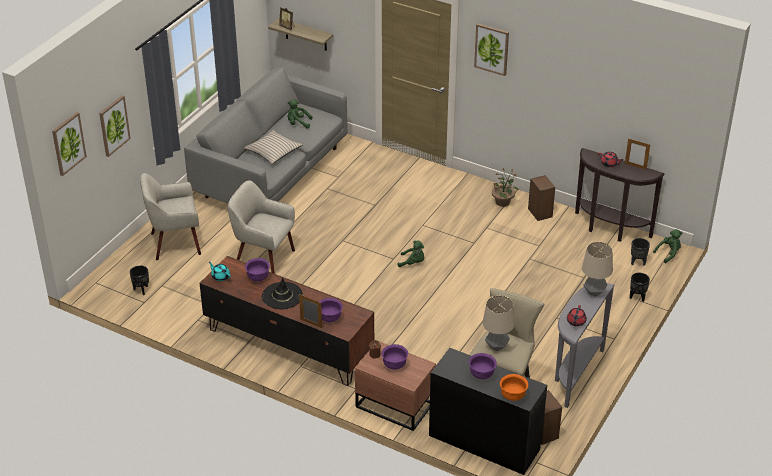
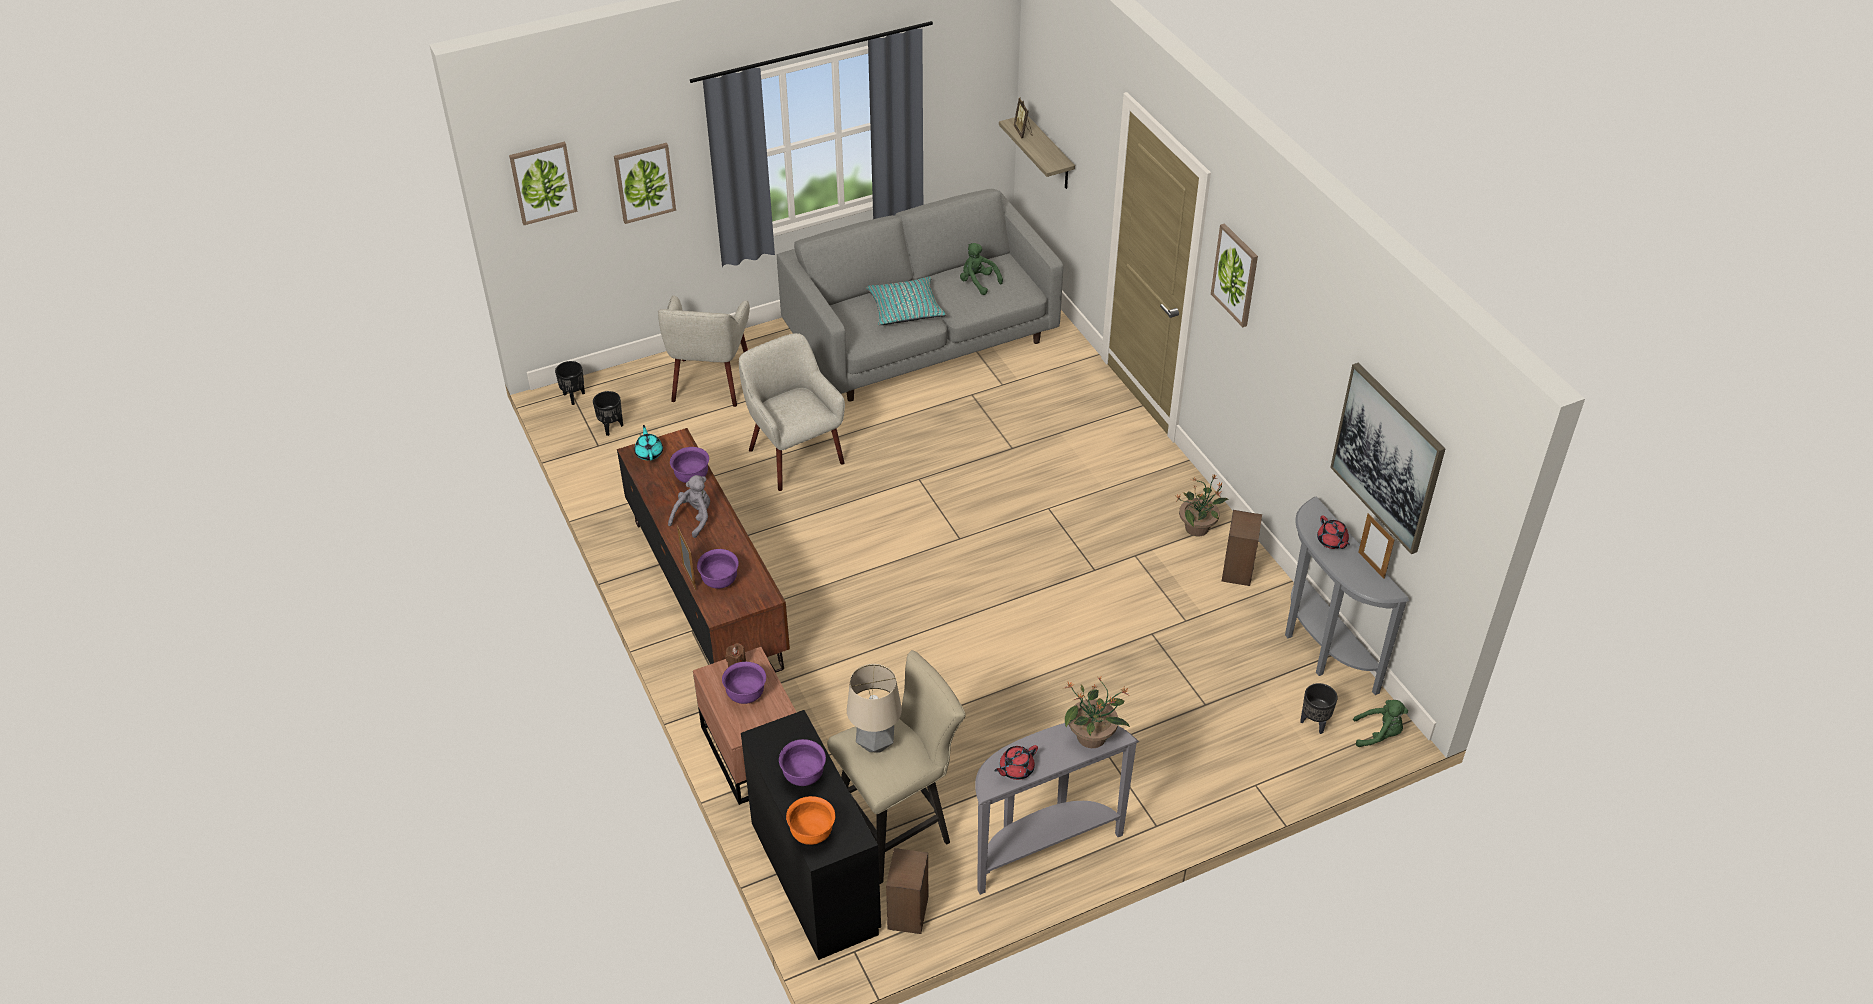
camera: 35 degrees right, 5 degrees up
(175, 243) = (710, 383): beige armchair -> beige armchair turned 105 degrees counterclockwise
(273, 151) = (905, 308): beige pillow -> turquoise pillow
(282, 296) = (694, 518): black hat -> grey plush toy
(413, 262) = (980, 557): green plush toy -> none
(594, 292) = (1092, 737): table lamp -> potted plant
(609, 230) = (1320, 649): brown console table -> grey console table
(631, 104) = (1387, 457): none -> picture
(637, 297) = (1257, 778): black planter -> black planter (573, 397)

